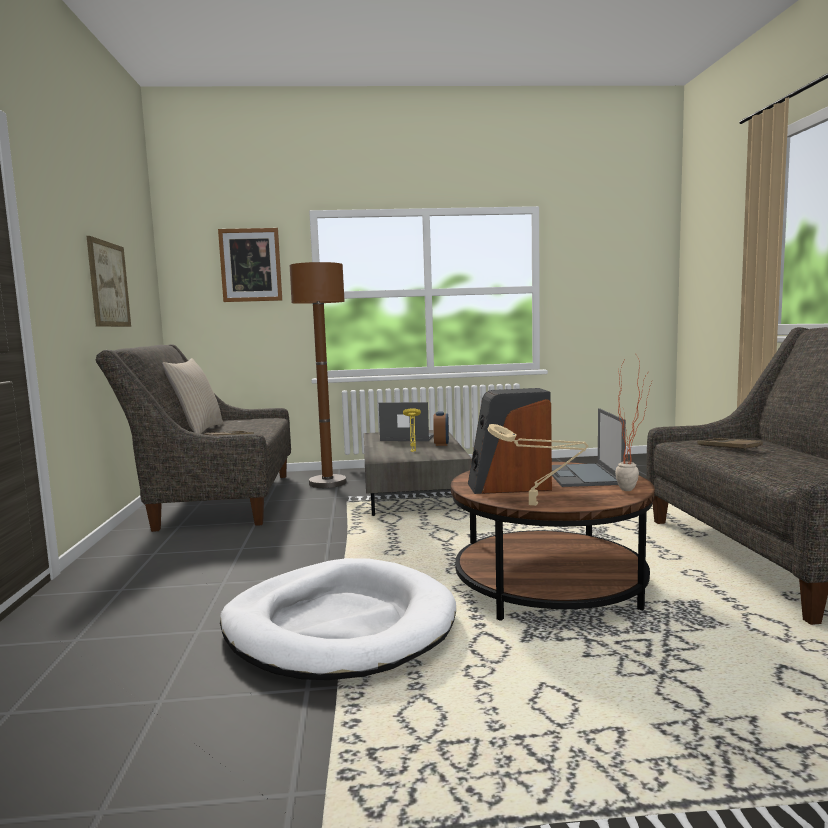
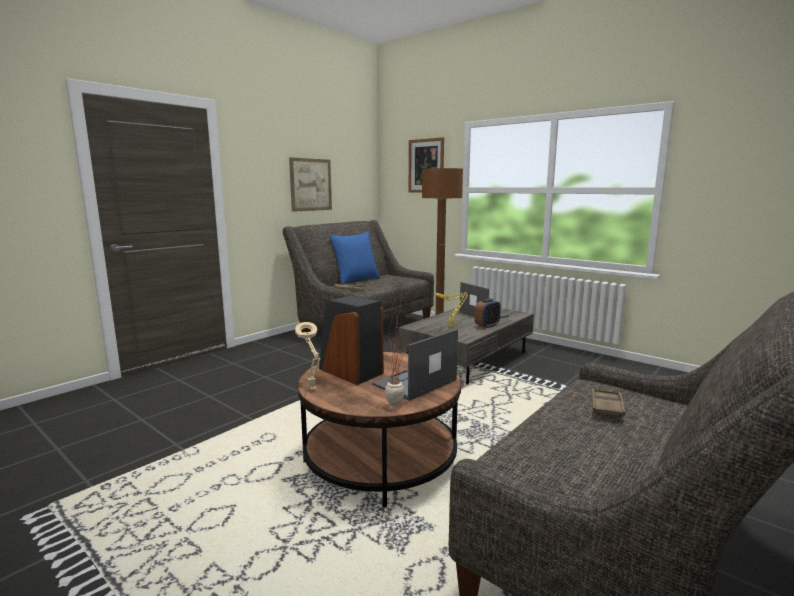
camera: 45 degrees right, 5 degrees up
(197, 430) = (356, 280): beige pillow -> blue pillow
(339, 626) = (248, 422): white dog bed -> none

